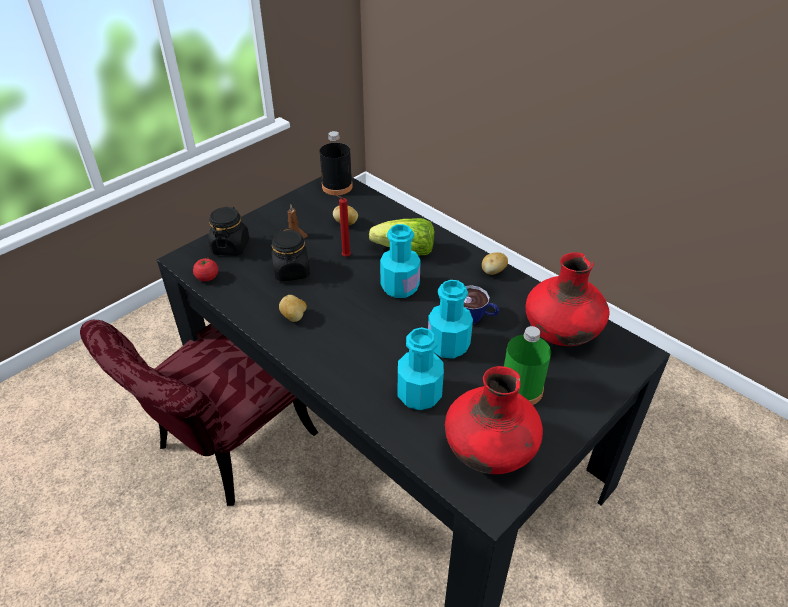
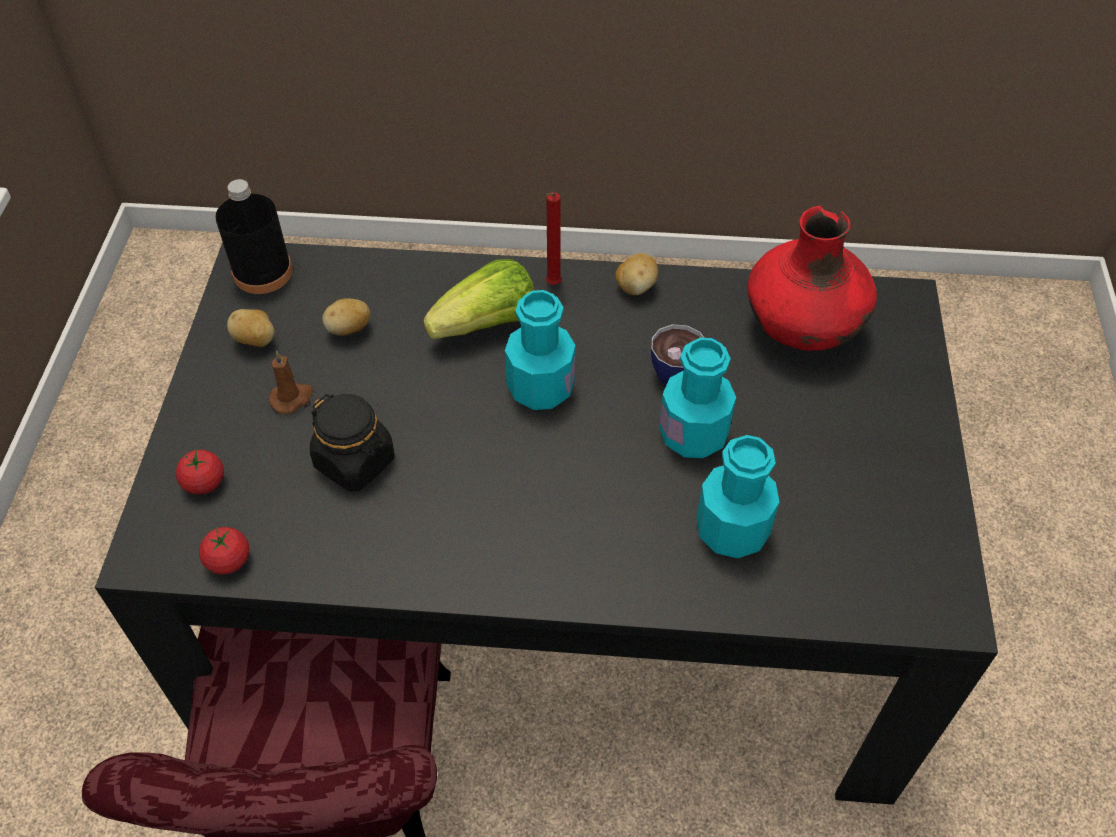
camera: 40 degrees left, 10 degrees up
(230, 246) = (204, 482): black jar -> tomato
(294, 317) = (444, 533): potato -> potato (256, 340)
(344, 256) = (409, 387): red candle -> red candle (552, 285)
(489, 452) = (885, 548): red vase -> none
(521, 389) = (835, 437): green bottle -> none

